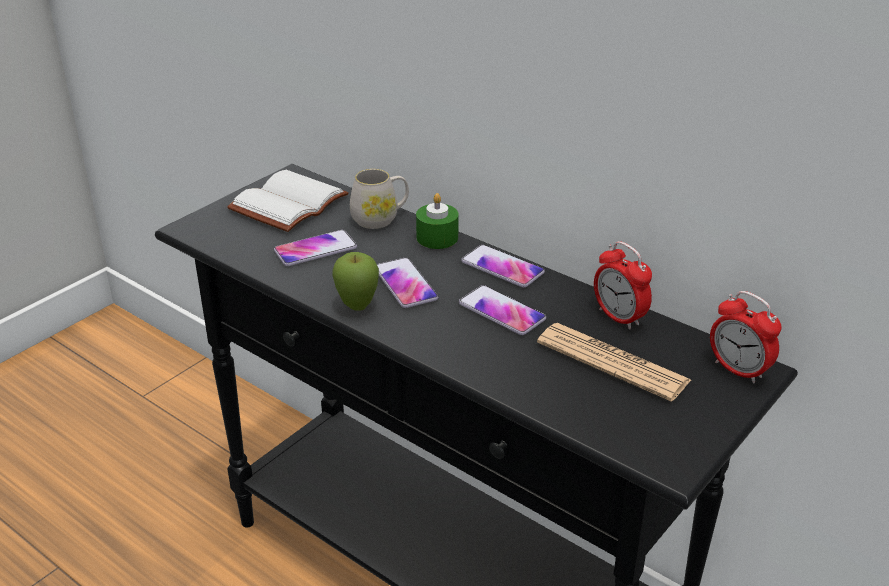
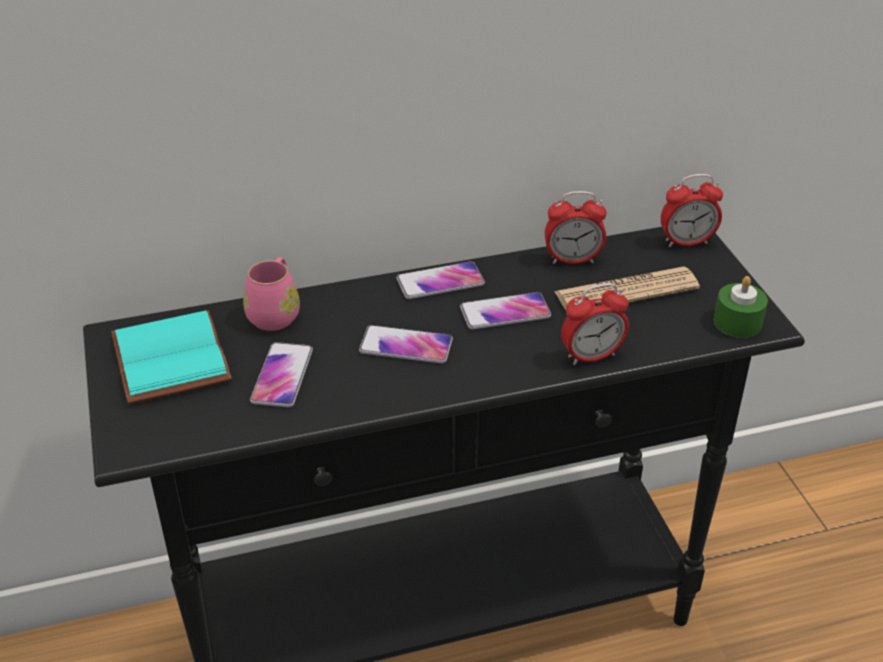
camera: 55 degrees left, 5 degrees up
(287, 202) = (166, 358): white book -> turquoise book
(357, 307) = (412, 390): apple -> none
(380, 218) = (275, 313): white mug -> pink mug
(437, 237) = (351, 295): green candle -> green candle (737, 322)
(496, 376) = (591, 356): none -> alarm clock

